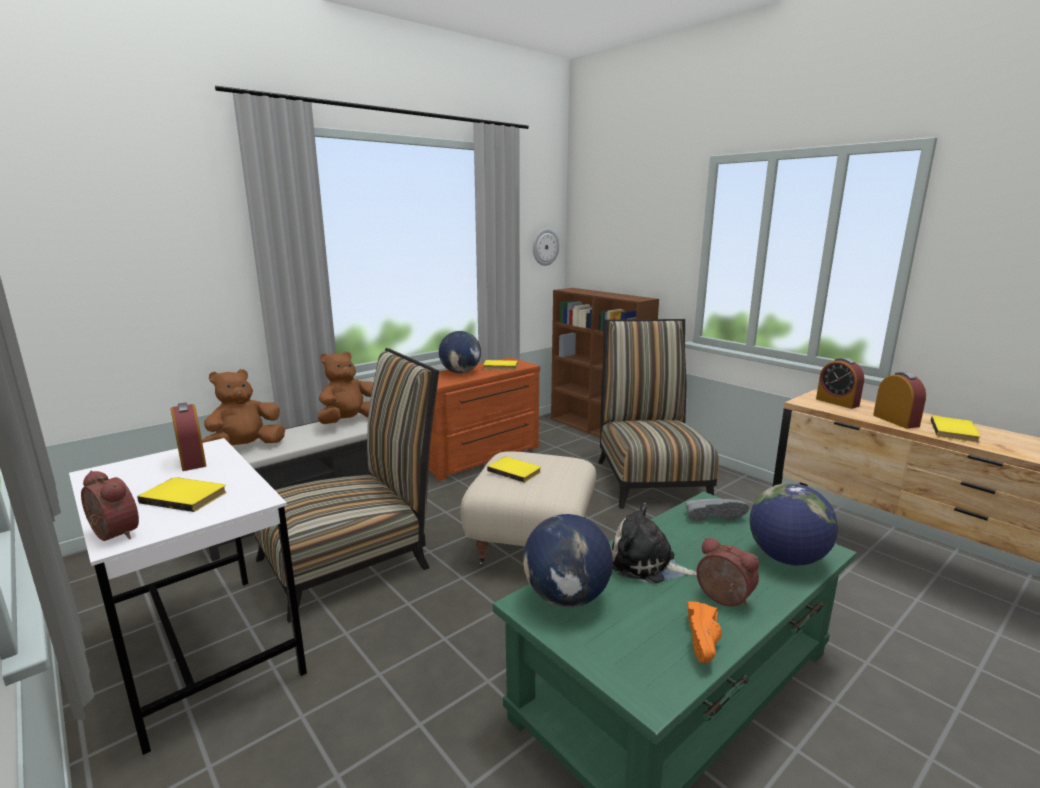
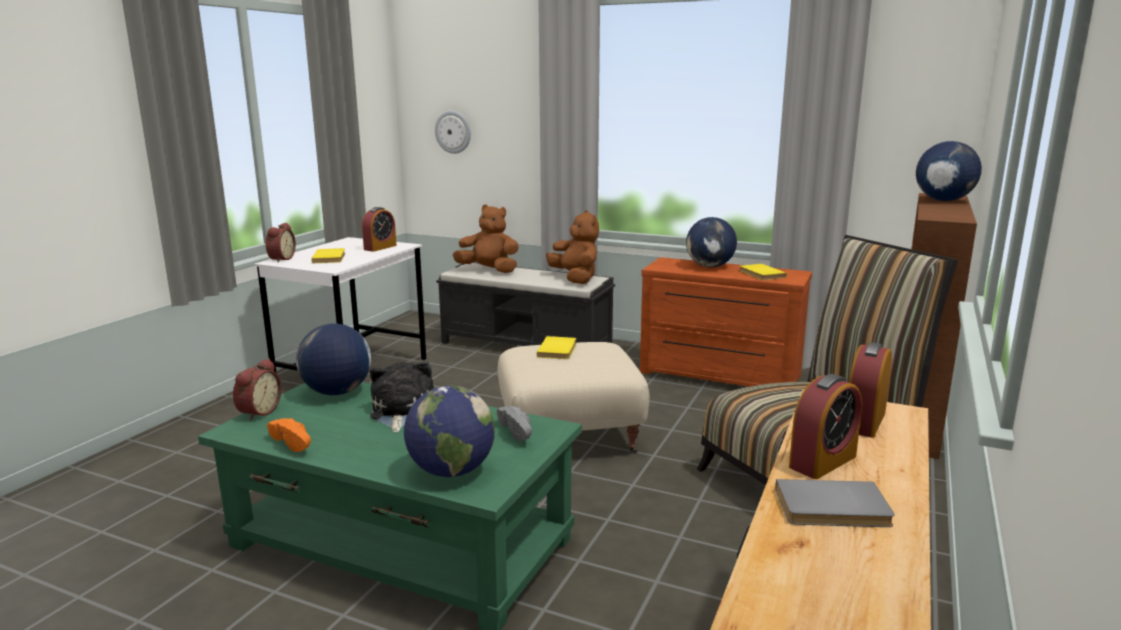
camera: 65 degrees right, 0 degrees up
(349, 421) = (575, 279): brown plush toy -> brown plush toy turned 45 degrees clockwise
(353, 560) = (478, 379): chair -> none
(545, 247) = (931, 128): wall clock -> wall clock (453, 132)
(586, 291) = (943, 200): none -> globe
(706, 642) = (296, 443): orange shoe -> orange shoe turned 120 degrees counterclockwise
(722, 599) = (359, 445): alarm clock -> alarm clock (258, 412)
(956, 431) = (833, 509): yellow book -> grey book

